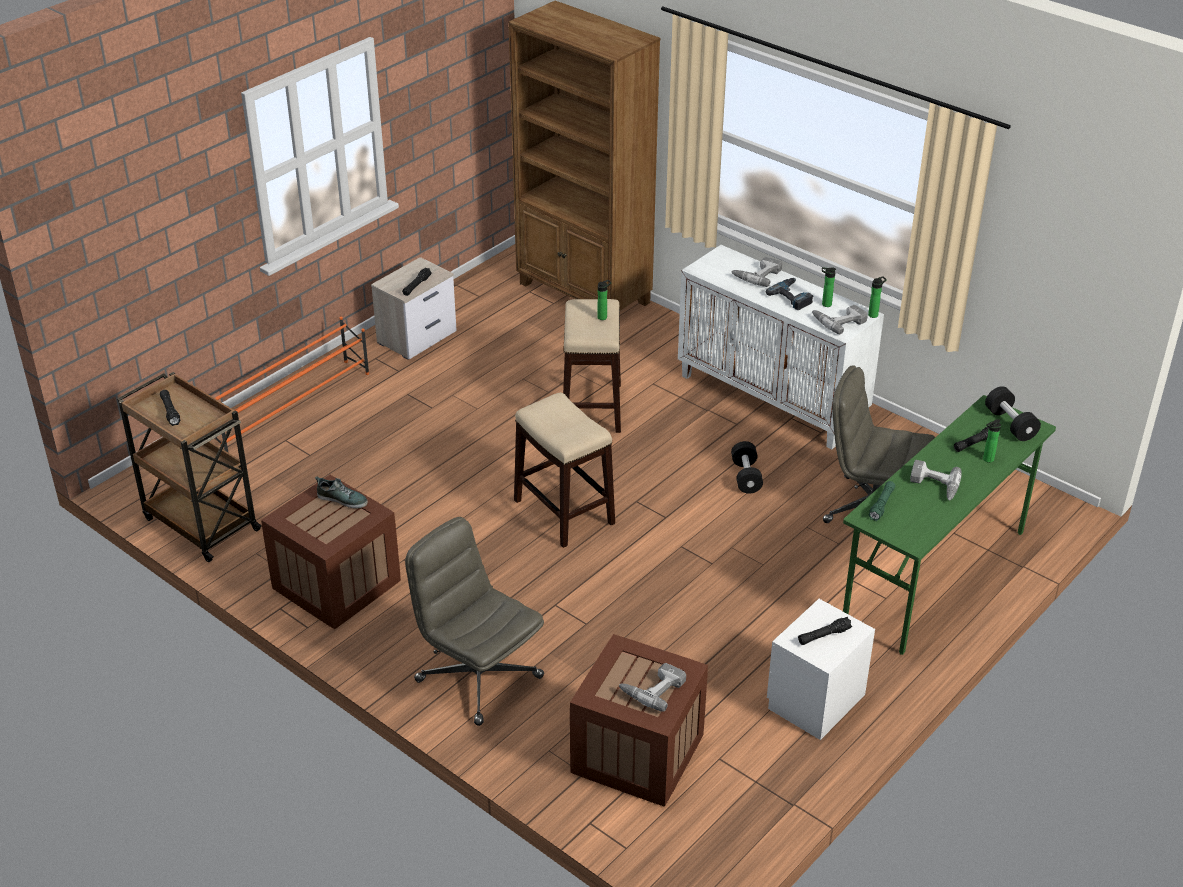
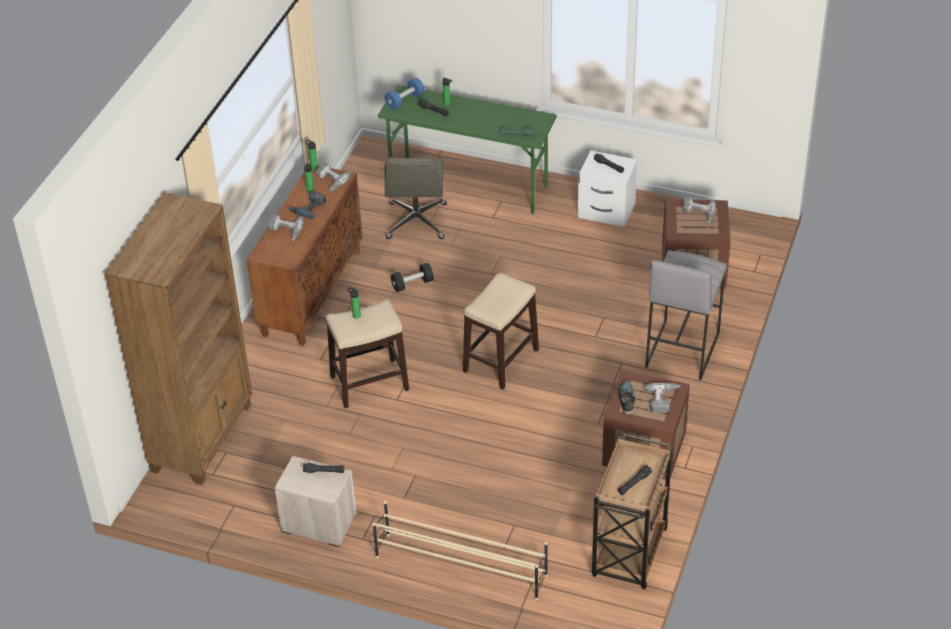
camera: 110 degrees left, 5 degrees up
(290, 407) = (460, 565): orange shoe rack -> beige shoe rack
(477, 678) = (681, 349): grey office chair -> grey stool
(773, 399) = (311, 292): white cabinet -> brown cabinet
(934, 486) = (486, 119): power drill -> power drill (663, 399)
(1010, 424) = (405, 100): black dumbbell -> blue dumbbell

